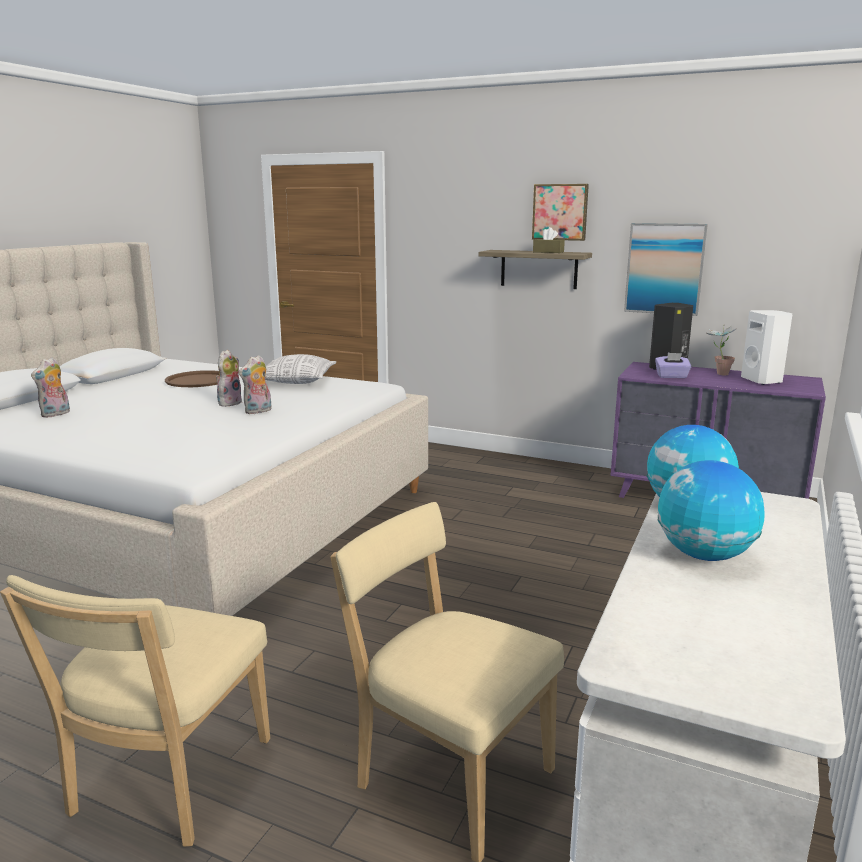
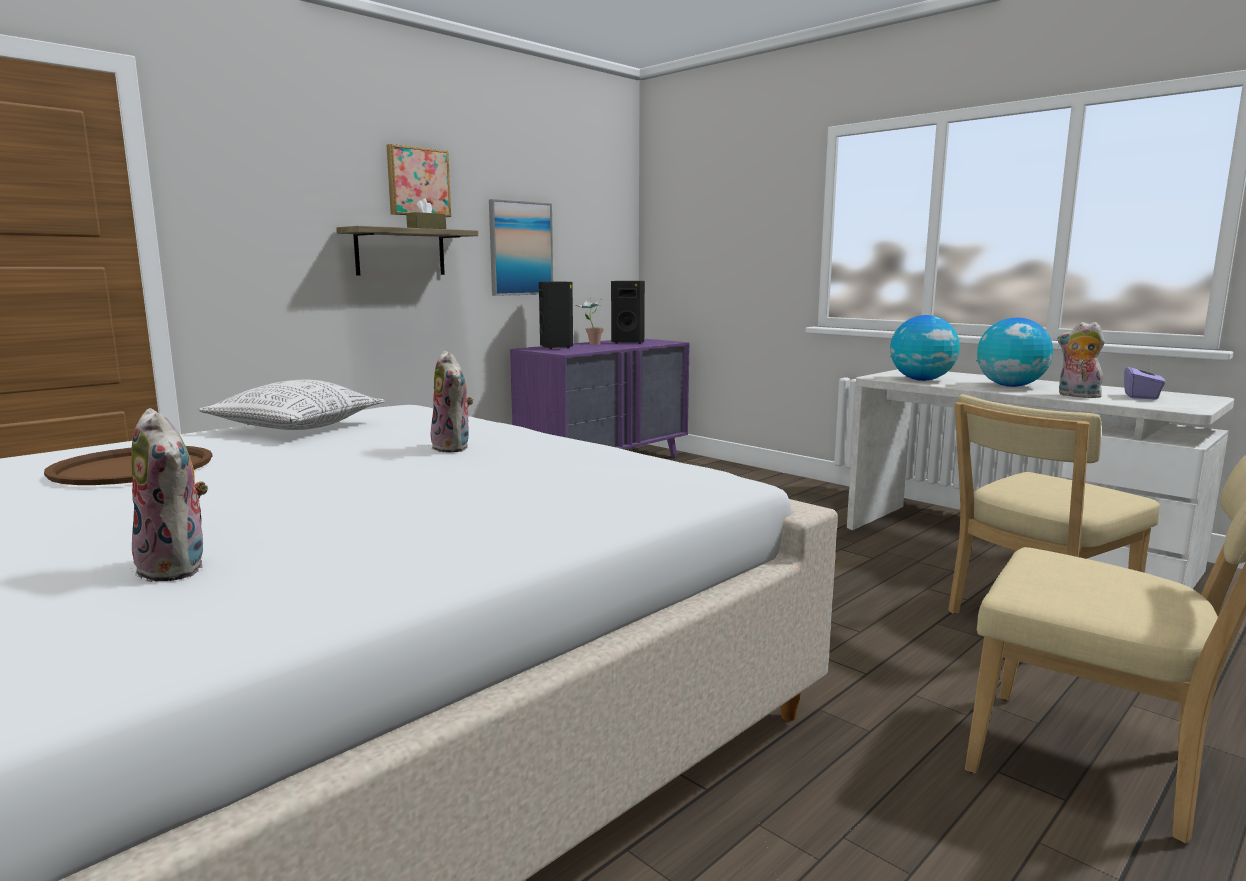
camera: 70 degrees left, 5 degrees down
(229, 402) = (360, 458): plush toy -> plush toy (1077, 396)
(671, 376) = (584, 349): purple tissue box -> purple tissue box (1141, 396)
(763, 381) = (629, 342): white speaker -> black speaker

